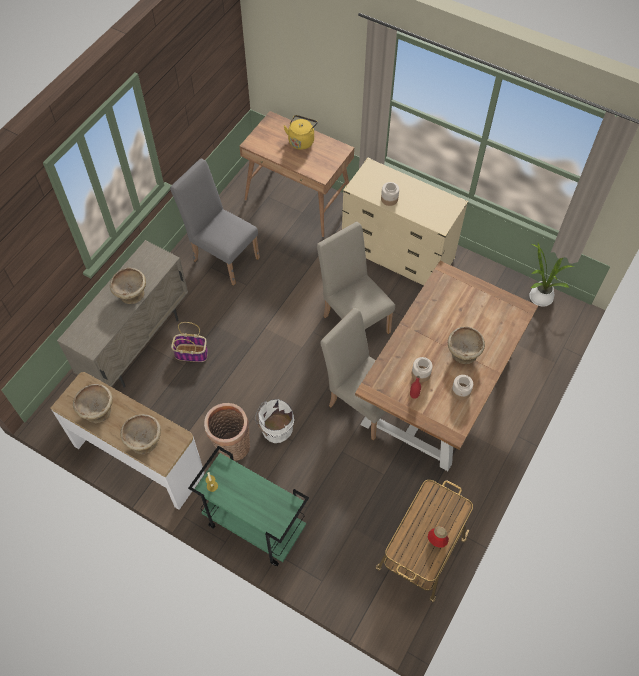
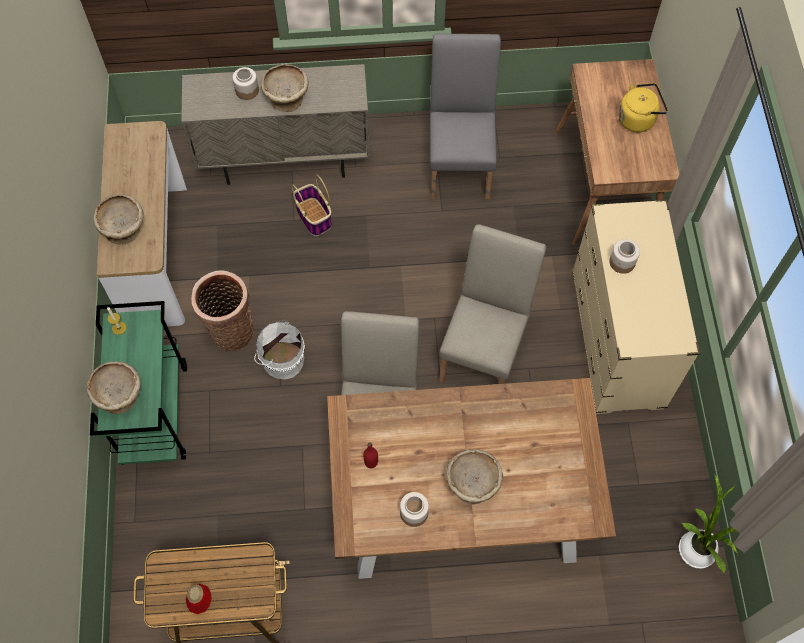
camera: 55 degrees right, 5 degrees up
(97, 410) = (130, 165): beige bowl -> beige bowl (119, 395)
(420, 374) = (405, 452): jar -> jar (247, 90)

